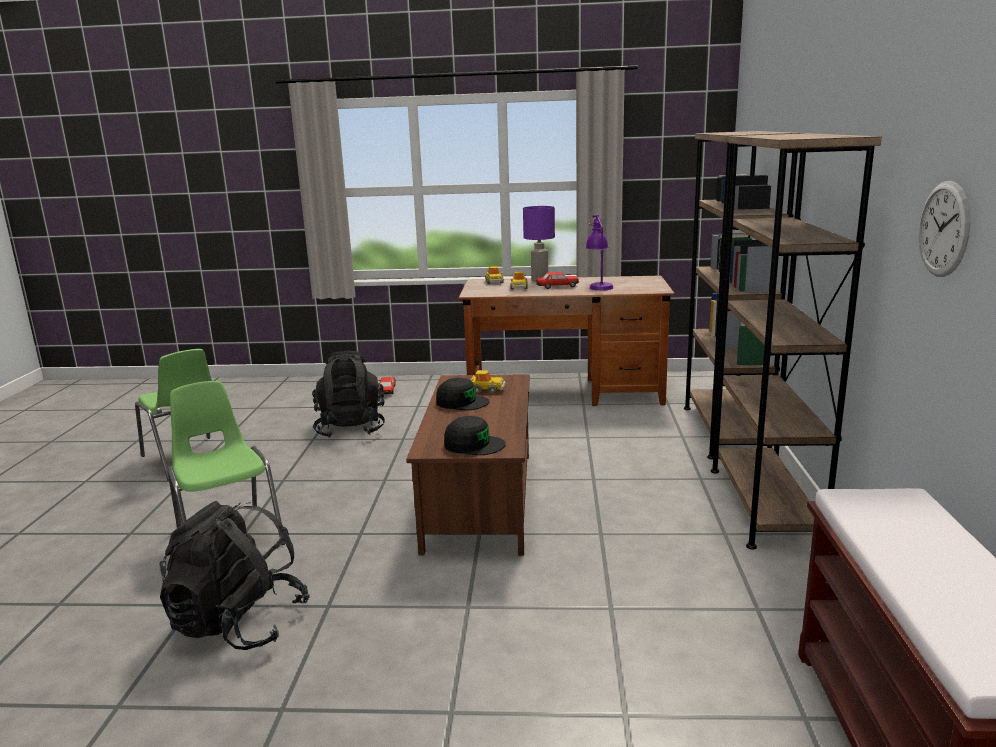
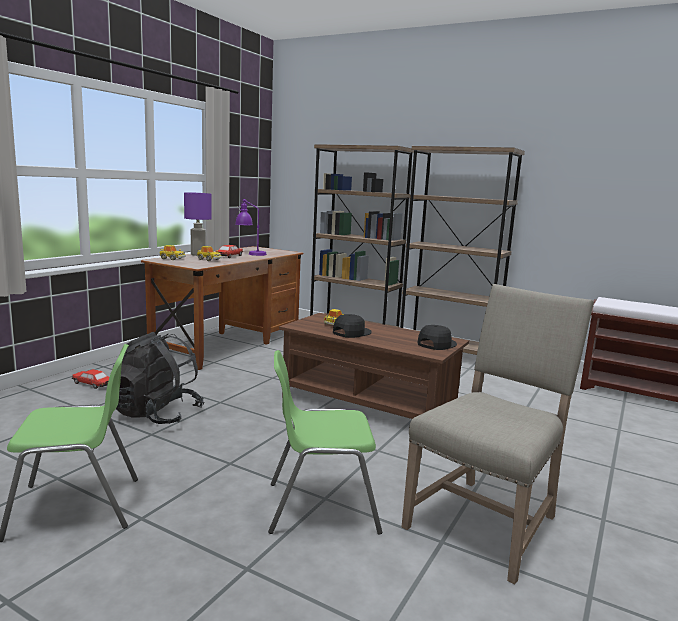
camera: 65 degrees left, 5 degrees down
(239, 624) = (486, 521): black backpack -> beige chair
(944, 229) = (579, 190): wall clock -> none

